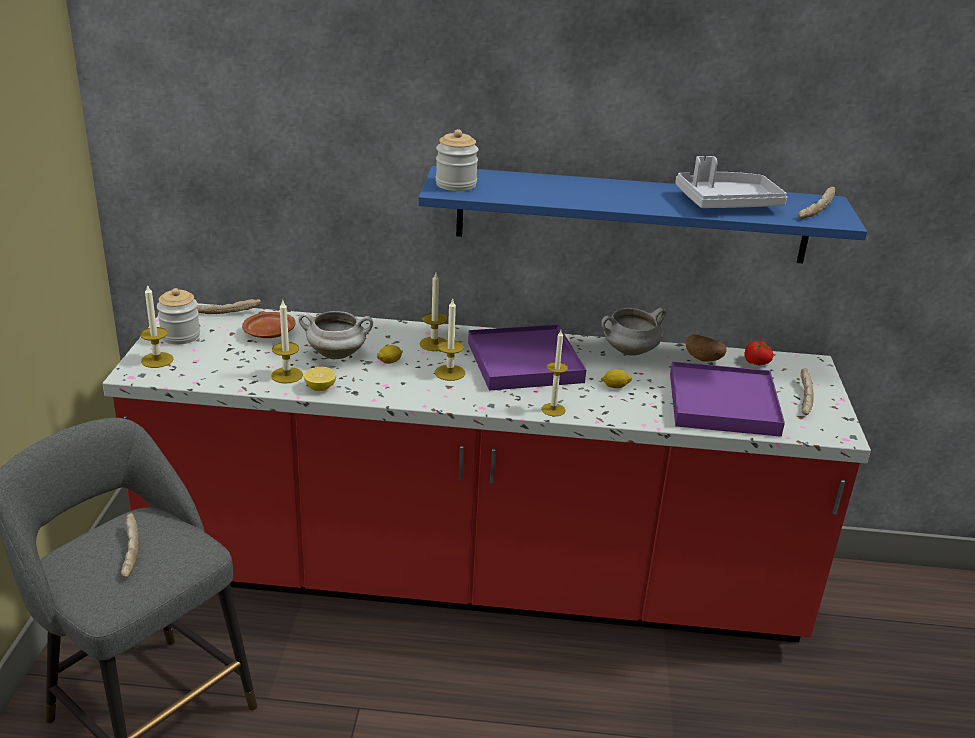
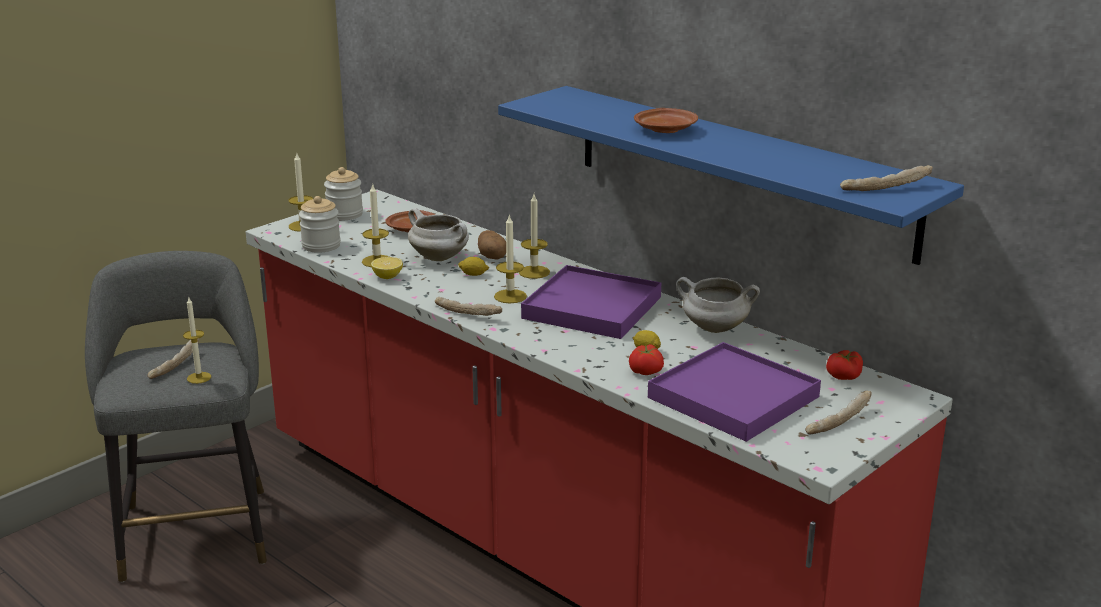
camera: 40 degrees right, 5 degrees down
(227, 312) = (405, 207): bread -> bread (468, 313)
(456, 184) = (551, 102): jar -> jar (321, 246)
(553, 409) = (553, 349): candle -> candle (199, 377)
(591, 193) = (665, 130): none -> brown plate
(641, 404) = (646, 371): none -> tomato
(703, 359) = (785, 357): potato -> potato (493, 257)
(726, 203) = (793, 163): grey tray -> none

